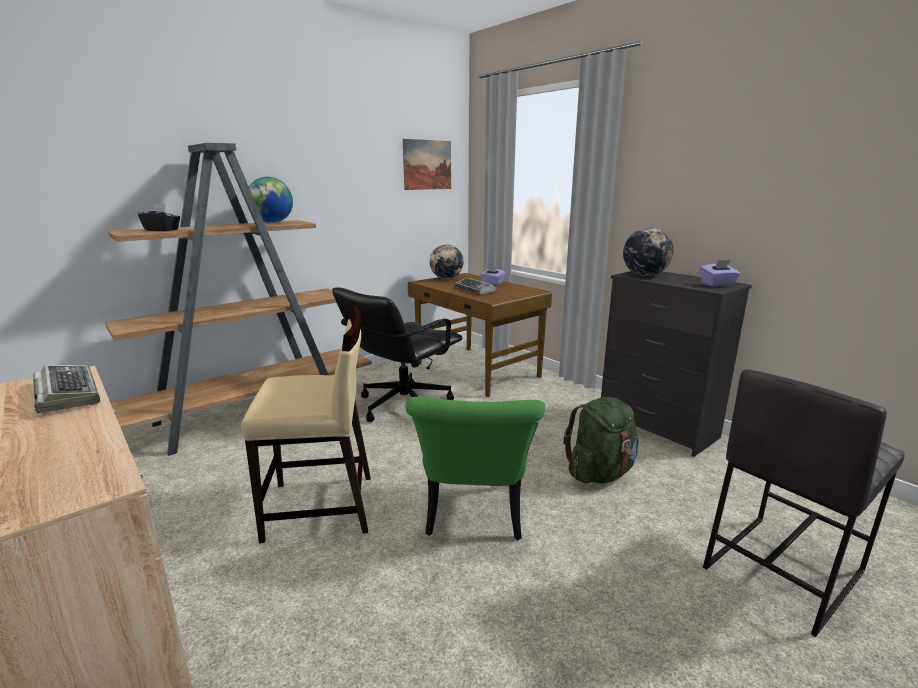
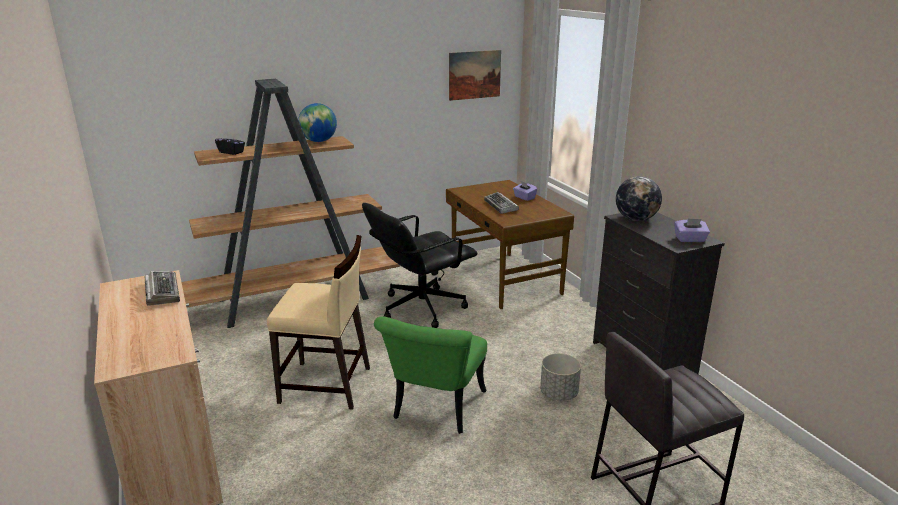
camera: 15 degrees right, 5 degrees up
(446, 278) = (485, 187): globe -> none
(600, 473) = (559, 394): green backpack -> grey planter

